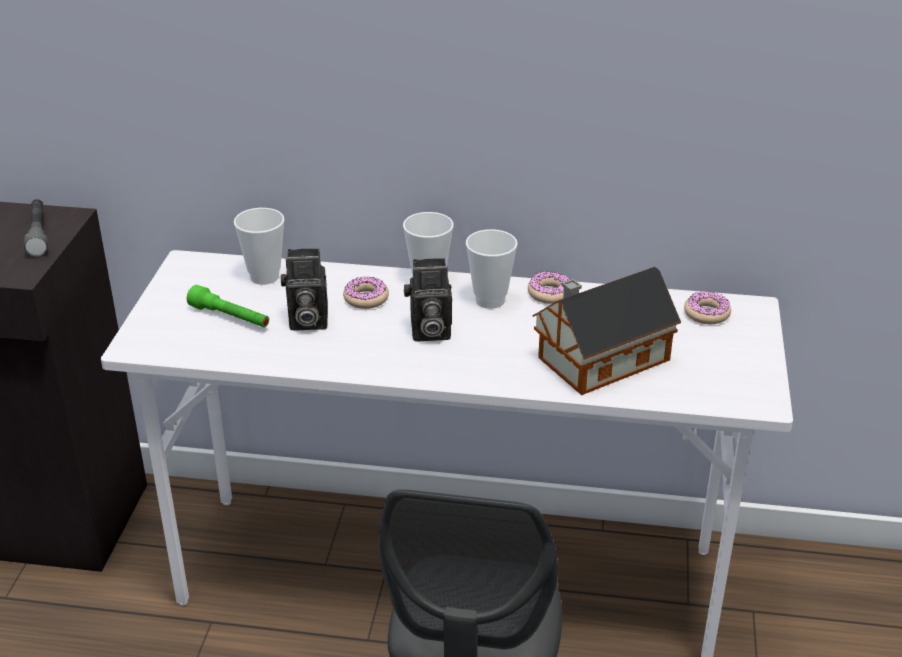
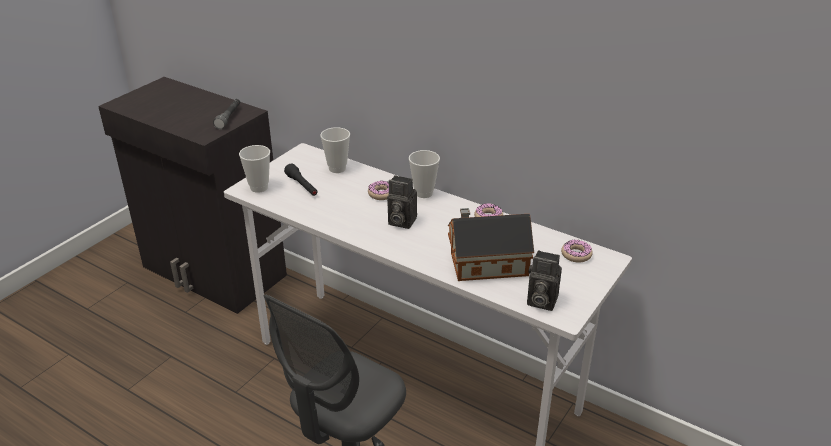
camera: 25 degrees right, 0 degrees up
(230, 318) = (302, 186): green flashlight -> black flashlight
(306, 321) = (339, 198): camera -> camera (540, 301)
(490, 300) = (450, 212): cup -> cup (259, 187)

